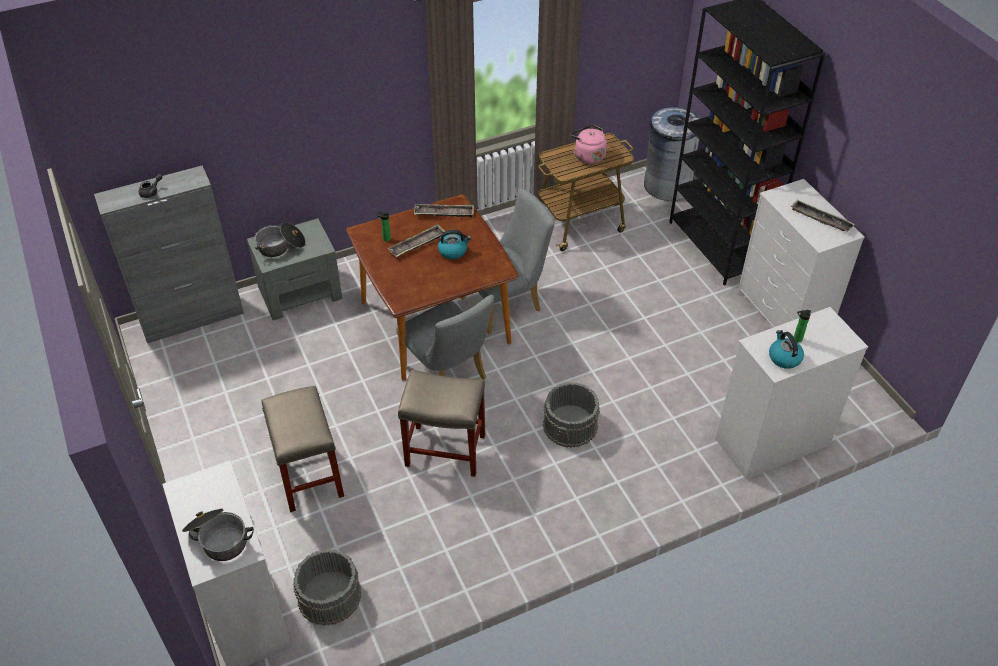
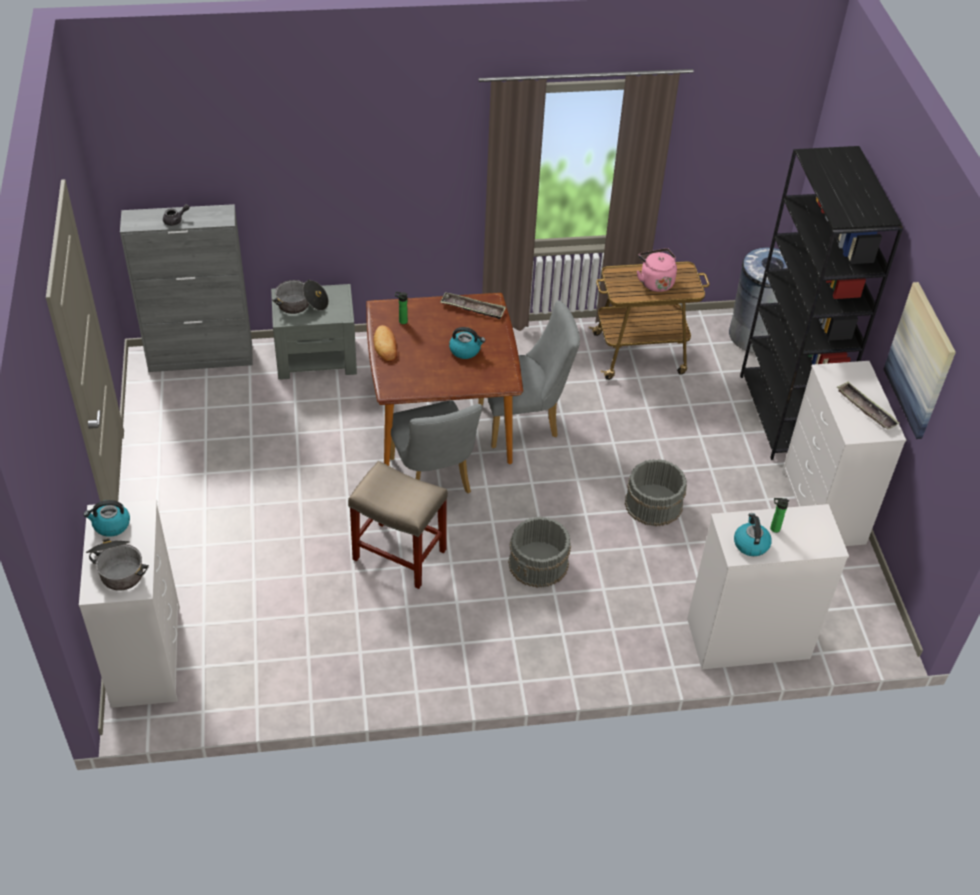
camera: 15 degrees right, 0 degrees up
(194, 497) = (111, 525): none -> kettle
(308, 474) = (255, 542): beige stool -> none
(329, 596) = (230, 663): grey bucket -> grey bucket (653, 503)
(380, 264) = (386, 346): none -> bread
(417, 244) = (432, 334): tray -> none
(868, 165) = (921, 360): none -> picture

